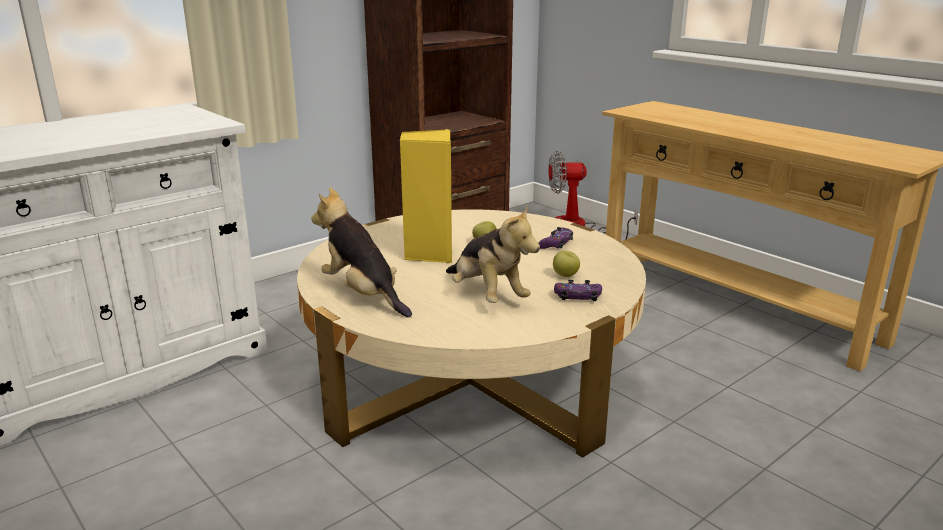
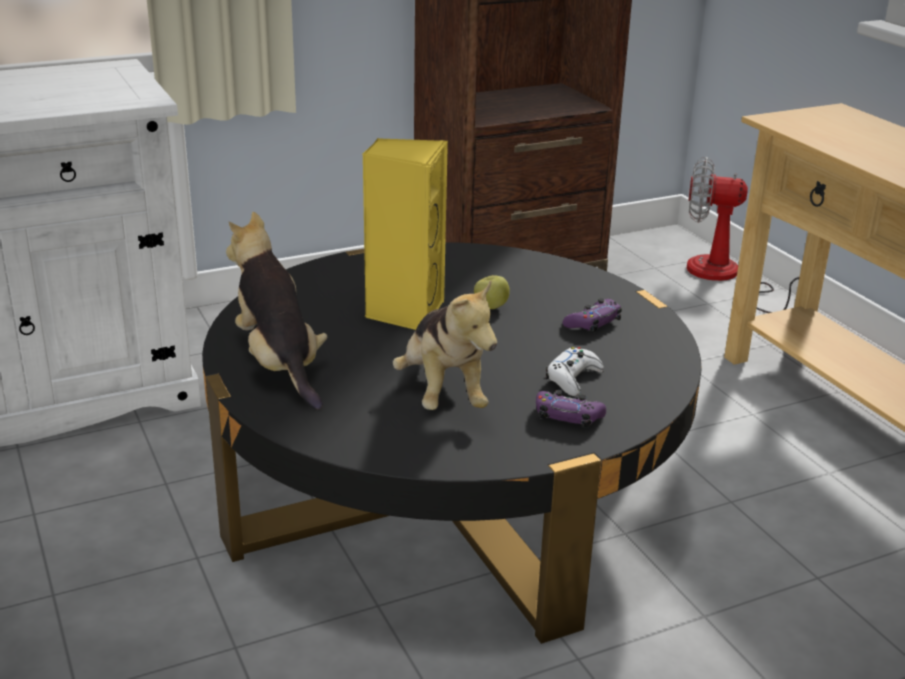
camera: 15 degrees right, 5 degrees up
(471, 376) = (448, 491): beige coffee table -> black coffee table
(565, 276) = (573, 378): apple -> white game controller

